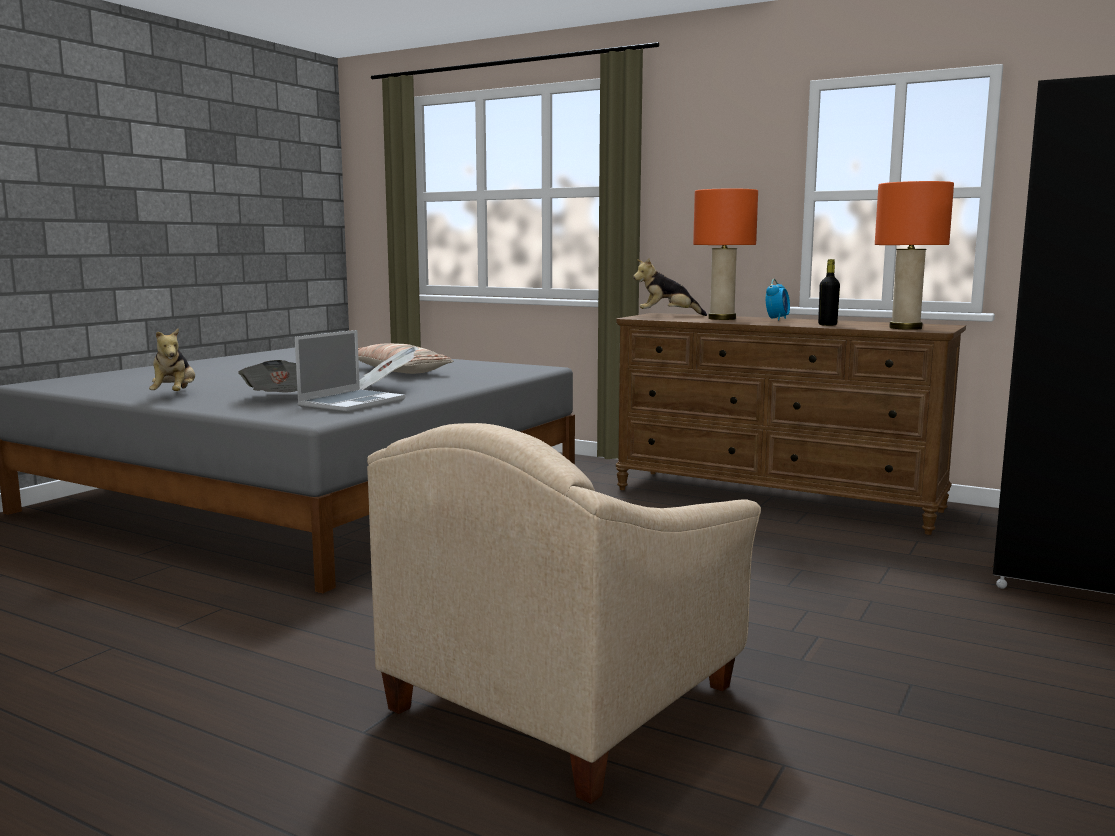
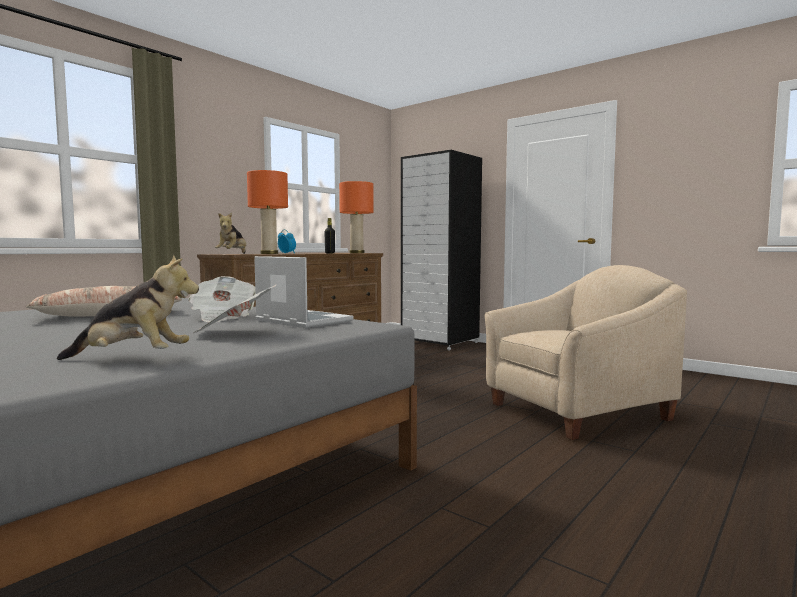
camera: 80 degrees left, 5 degrees down
(566, 700) = (576, 412): beige armchair -> beige armchair turned 75 degrees counterclockwise

